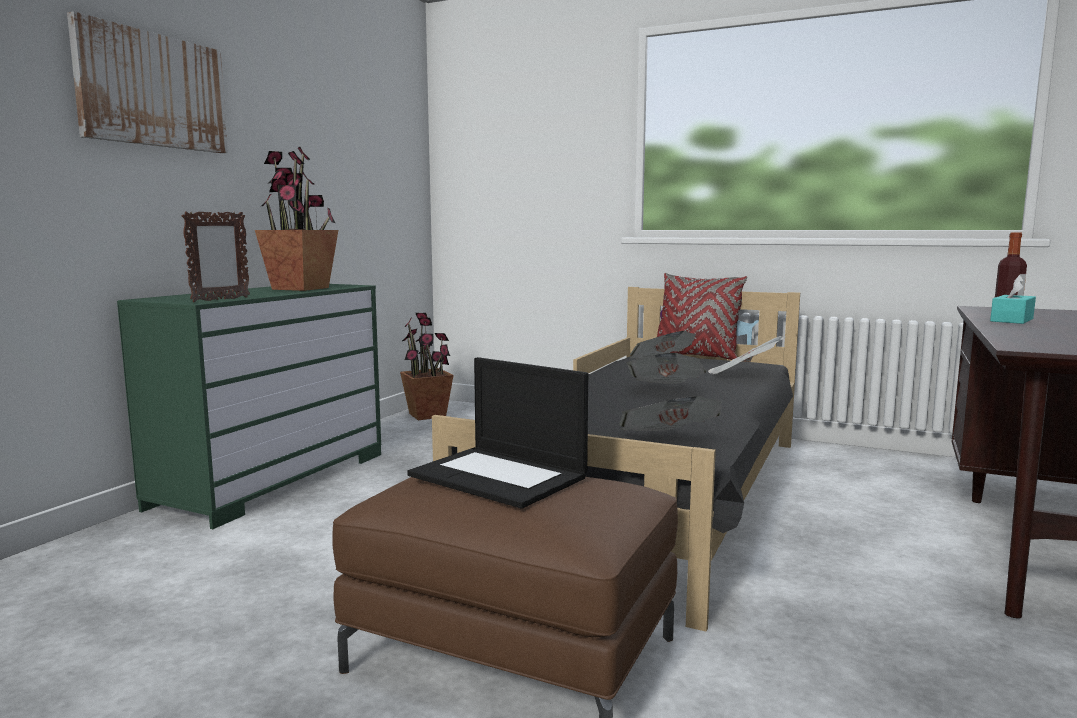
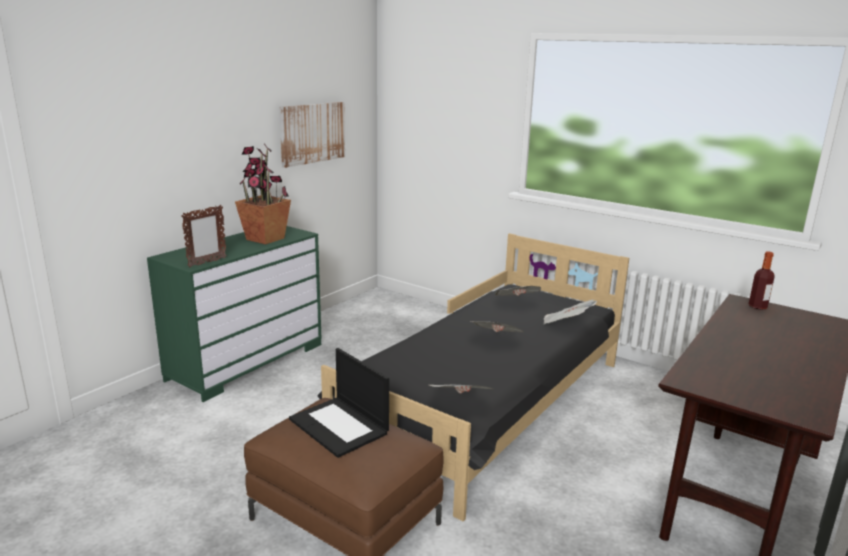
camera: 10 degrees right, 10 degrees up
(152, 90) = (166, 117): picture -> picture (312, 133)
(428, 415) = (365, 306): potted plant -> none
(696, 356) = (551, 293): red pillow -> none
(1012, 320) = (734, 329): turquoise tissue box -> none

